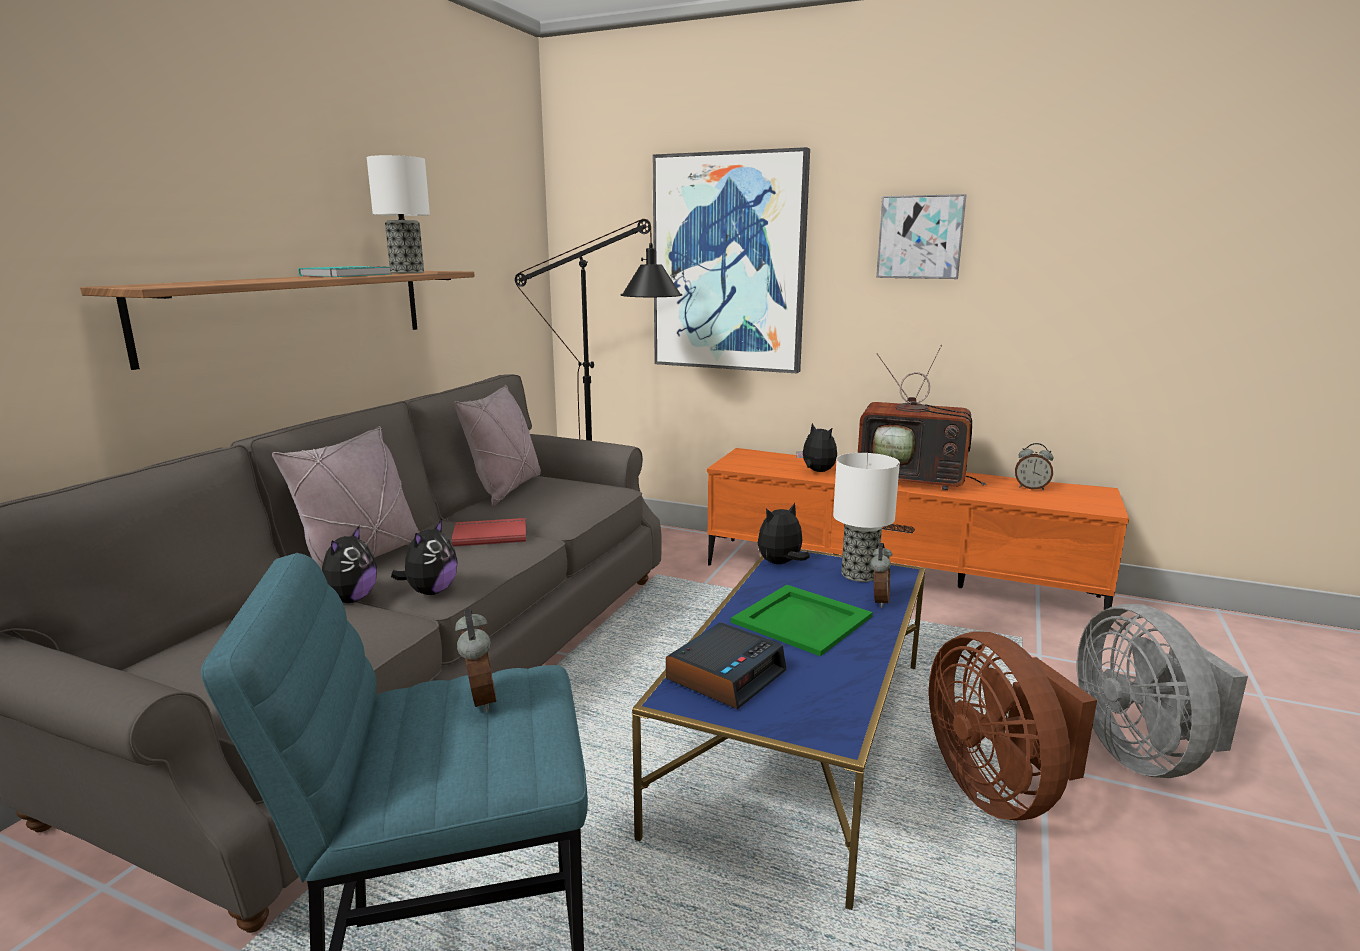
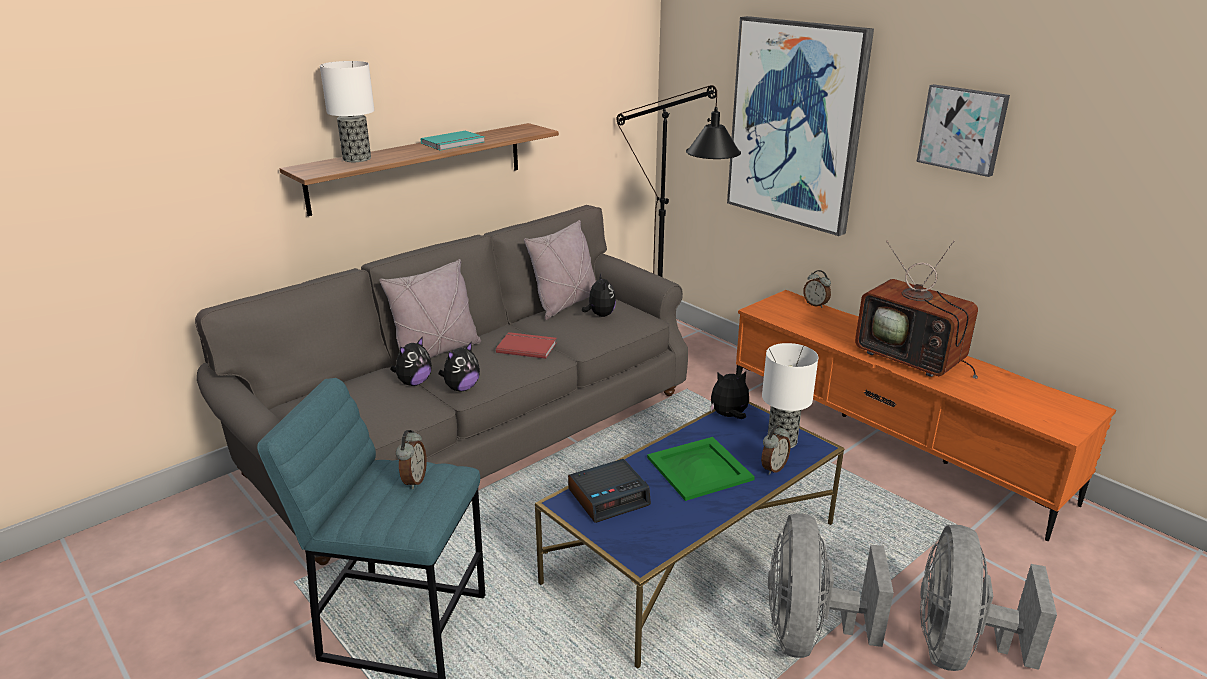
camera: 25 degrees right, 10 degrees up
(406, 273) = (501, 135): table lamp -> table lamp (356, 159)
(816, 471) = (831, 331): plush toy -> plush toy (600, 315)
(998, 789) = (808, 633): brown fan -> grey fan
(1031, 488) = (1020, 391): alarm clock -> alarm clock (816, 304)

